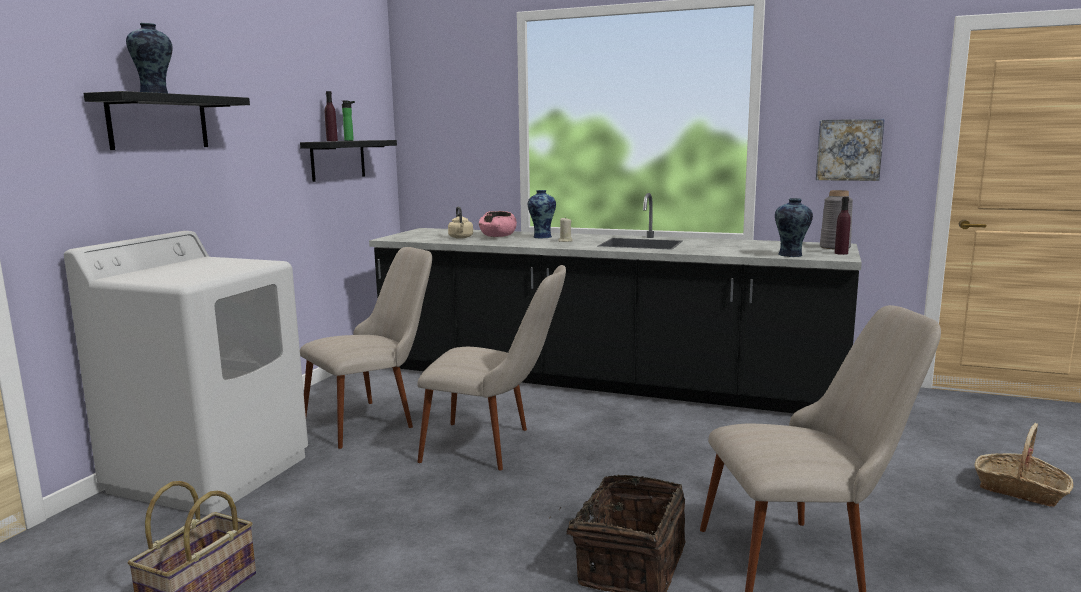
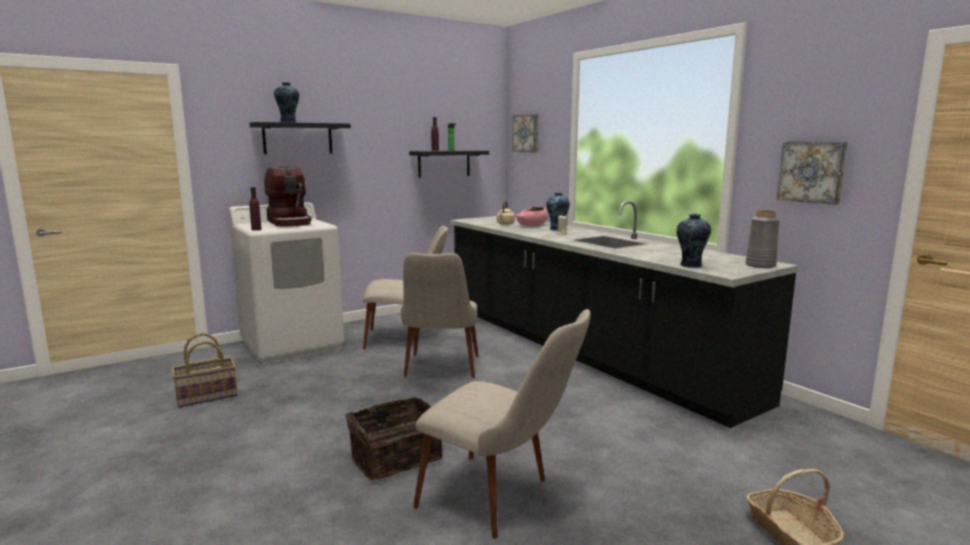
camera: 35 degrees right, 0 degrees up
(200, 265) = (290, 222): none -> coffee machine
(437, 115) = (526, 133): none -> picture
(495, 447) = (440, 371): beige chair -> beige chair turned 45 degrees clockwise
(841, 253) = (744, 270): purple bottle -> purple bottle (256, 229)

